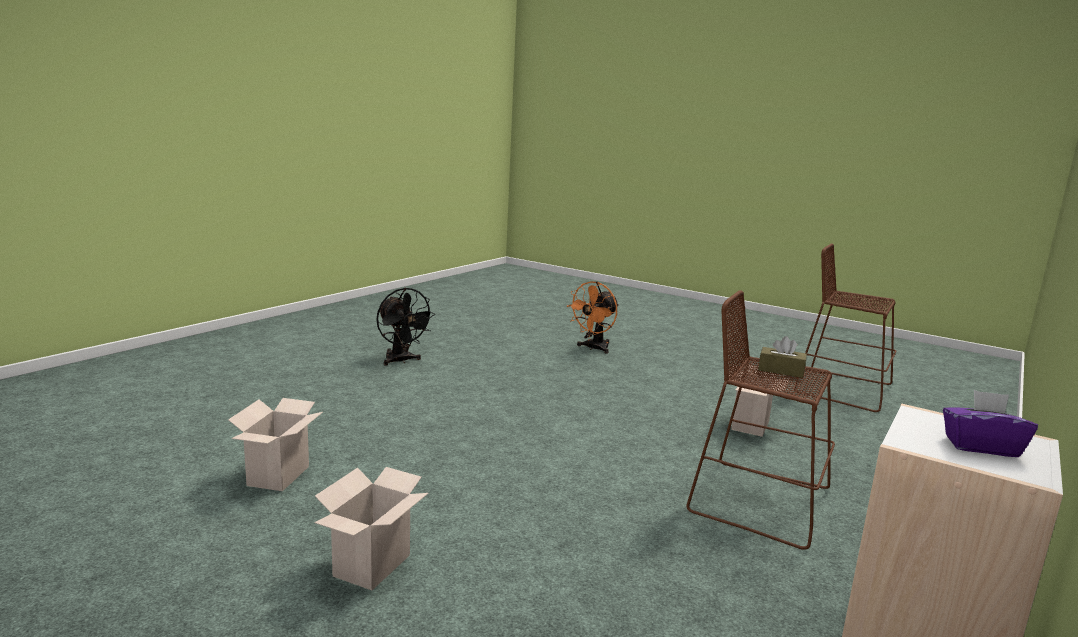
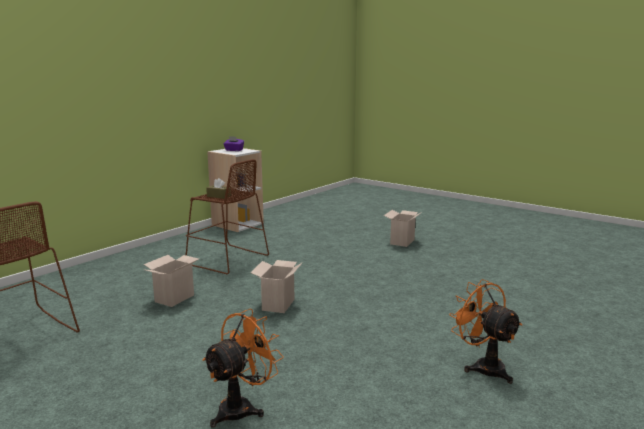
camera: 175 degrees left, 0 degrees up
(279, 477) = (471, 266): cardboard box -> cardboard box (277, 304)
(401, 361) = (483, 366): black fan -> orange fan

